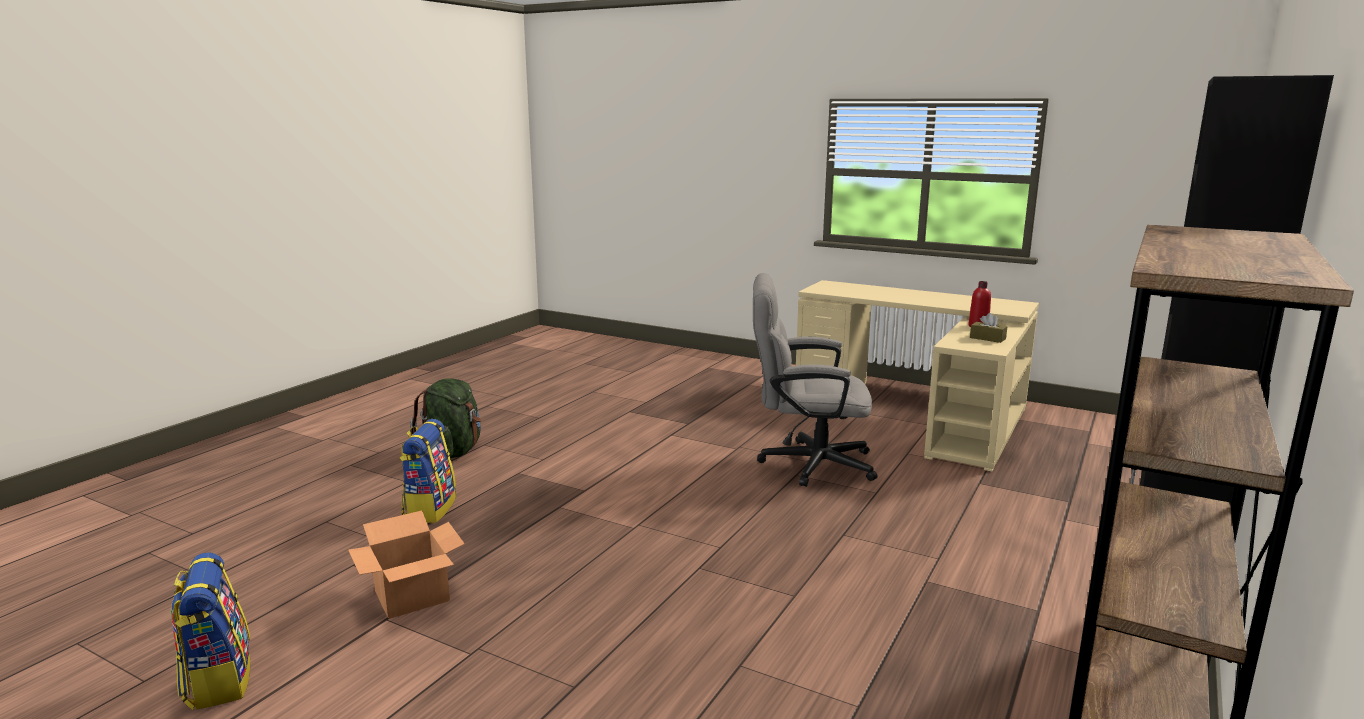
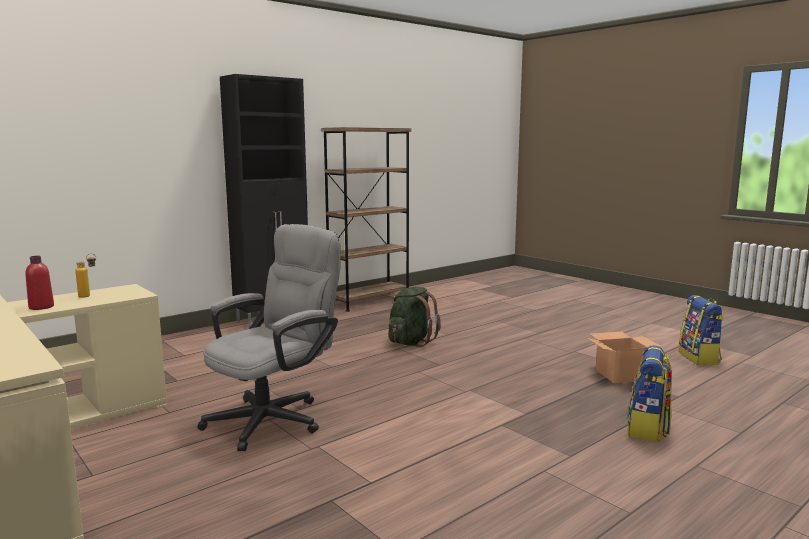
camera: 160 degrees left, 5 degrees down
(453, 452) = (669, 505): green backpack -> green backpack (411, 342)
(806, 463) = (275, 417): grey office chair -> grey office chair turned 75 degrees counterclockwise
(987, 338) = (89, 296): brown tissue box -> bottle

